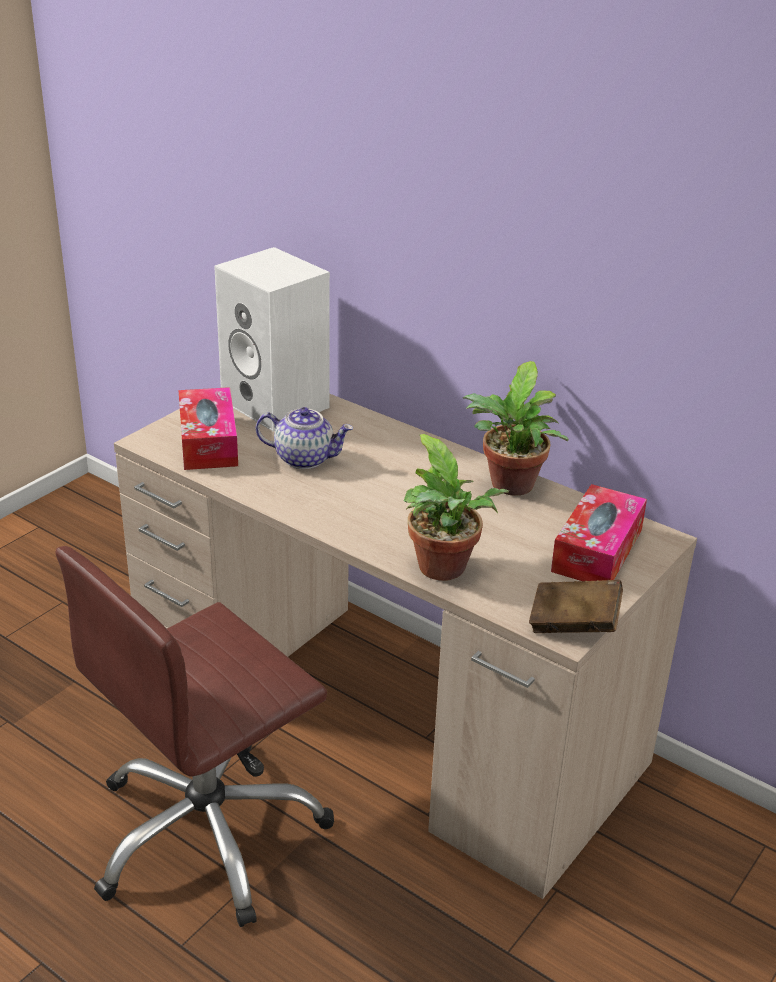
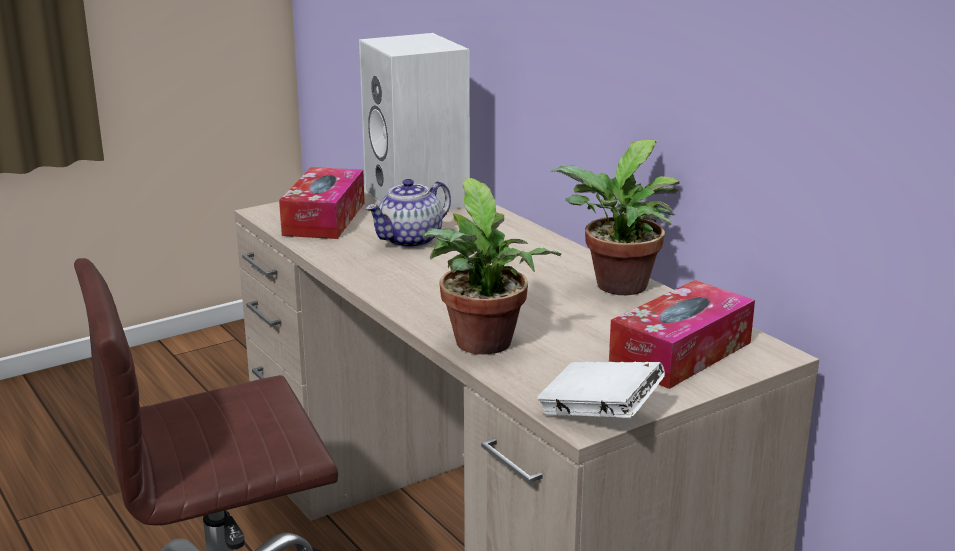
camera: 20 degrees right, 10 degrees down
(305, 458) = (410, 240): teapot -> teapot turned 105 degrees clockwise
(573, 624) = (599, 414): brown book -> white book

